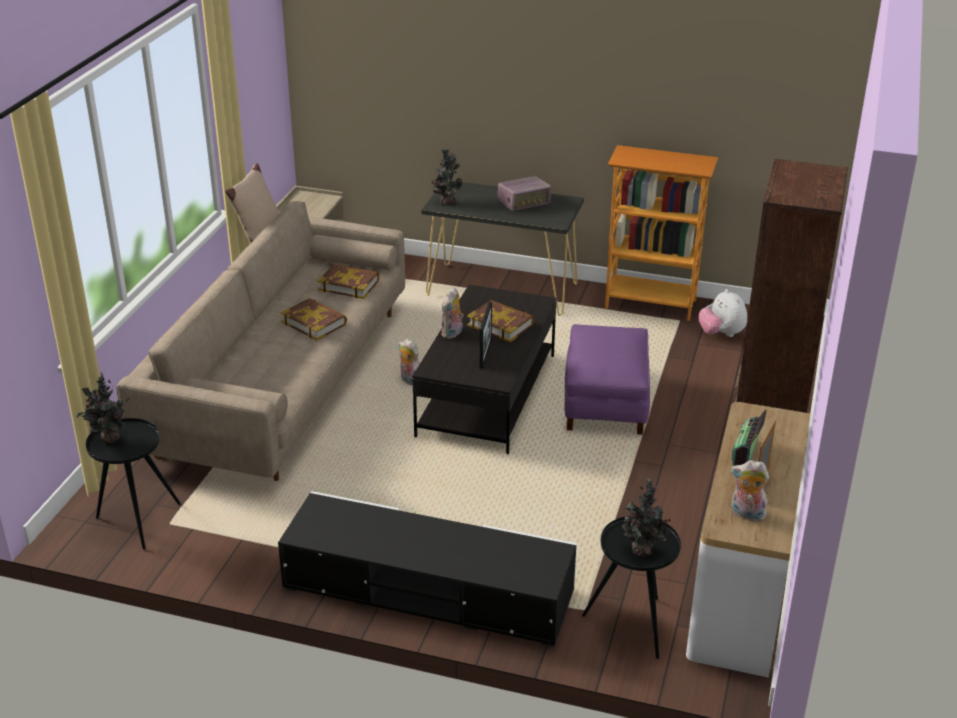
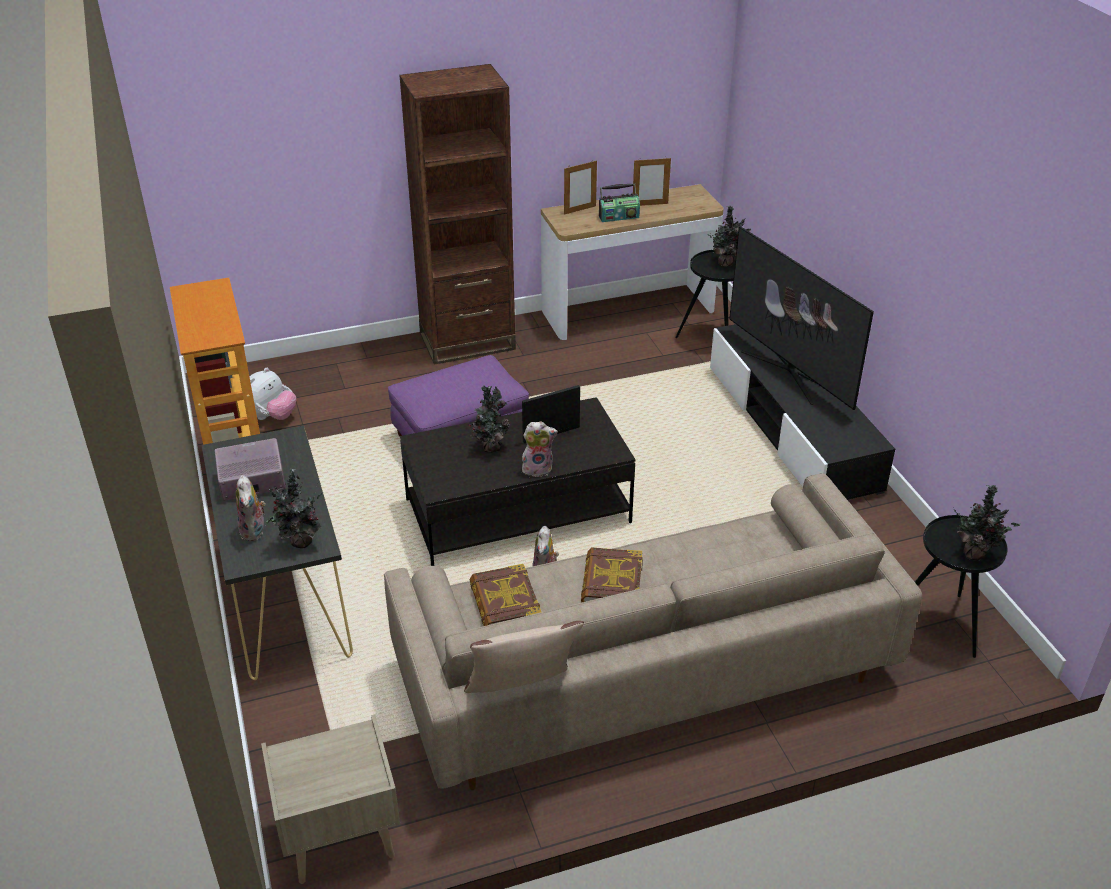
camera: 125 degrees left, 5 degrees up
(452, 548) = (789, 371): none -> television
(500, 325) = (490, 447): book -> potted plant
(524, 202) = (252, 481): radio -> radio turned 45 degrees counterclockwise
(746, 514) = (683, 202): plush toy -> plush toy (254, 531)
(785, 435) = (580, 210): none -> picture frame

